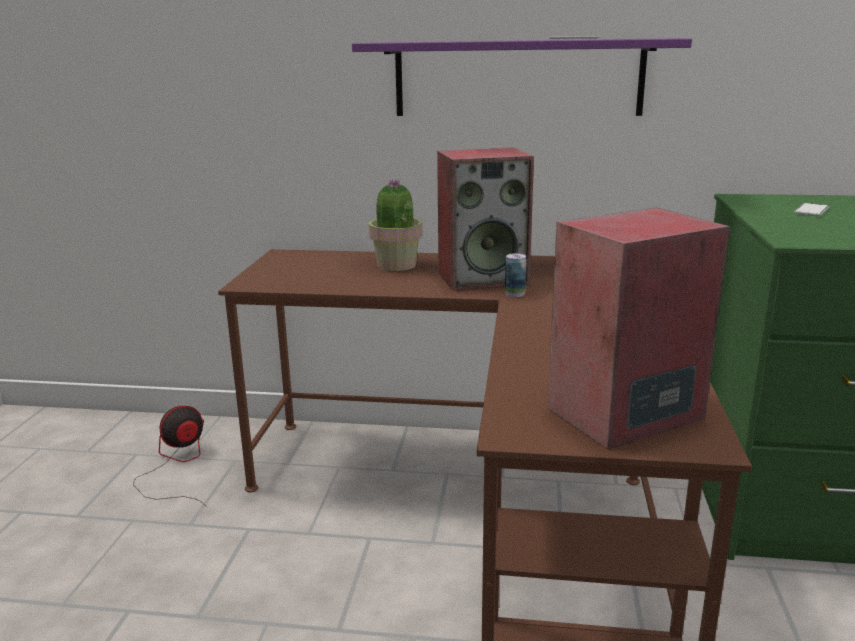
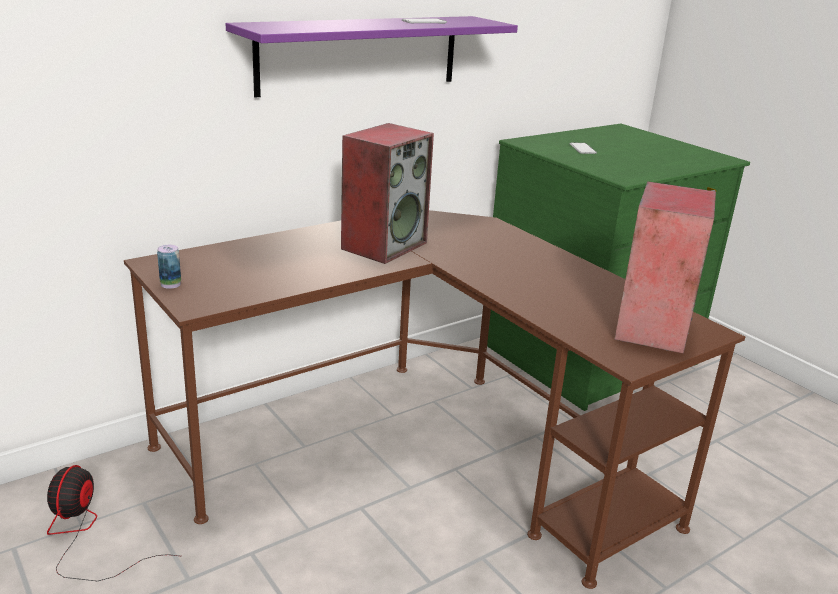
camera: 45 degrees left, 5 degrees up
(396, 265) = (291, 250): potted plant -> none
(515, 294) = (434, 255): can -> can (170, 284)

